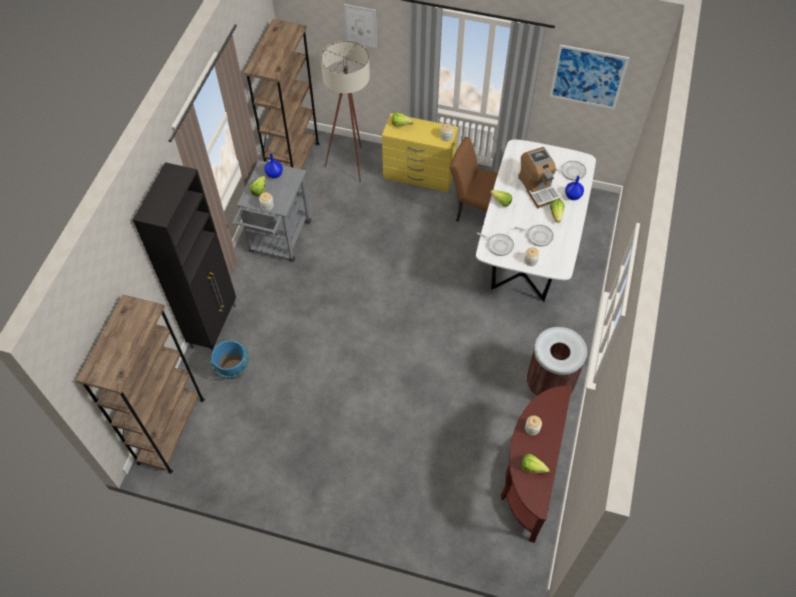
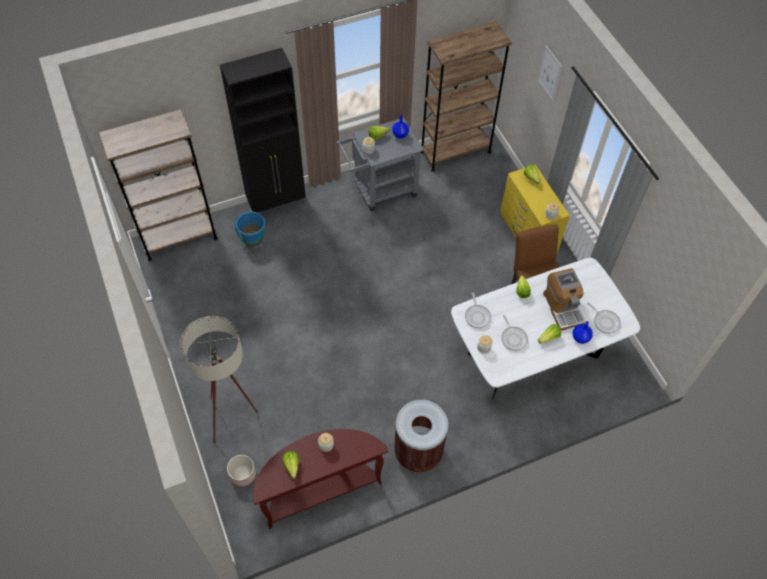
camera: 50 degrees right, 0 degrees up
(351, 161) = (495, 184): beige floor lamp -> beige floor lamp (234, 417)
(467, 531) = (243, 474): none -> planter
(538, 188) = (562, 308): coffee machine -> coffee machine turned 45 degrees counterclockwise
(588, 77) = (673, 252): picture -> none

